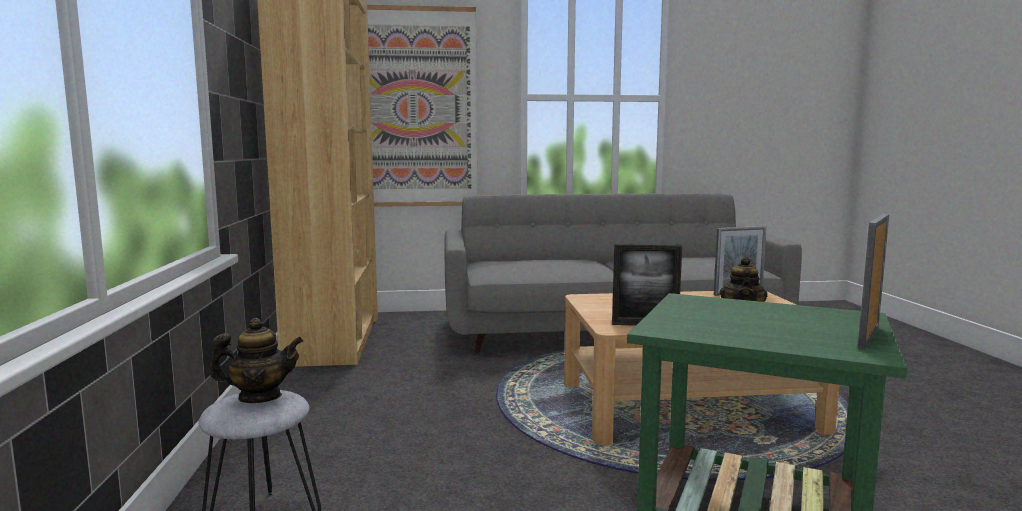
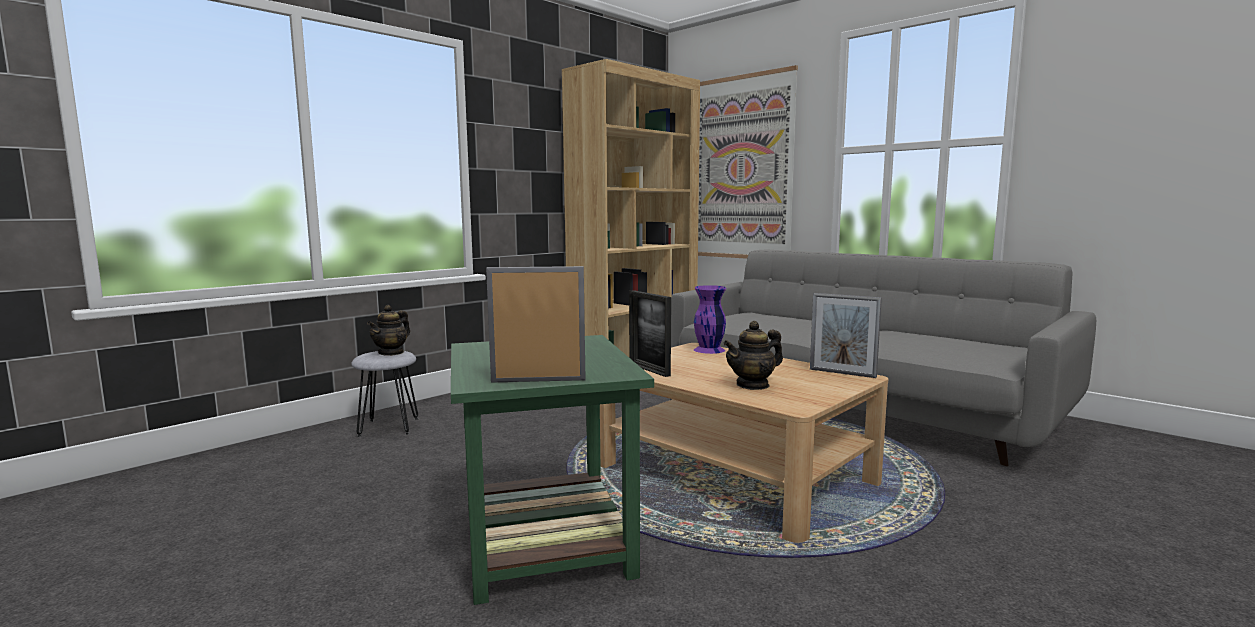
camera: 50 degrees right, 0 degrees up
(260, 397) = (391, 353): teapot -> teapot turned 75 degrees clockwise
(605, 298) = (708, 350): none -> purple vase

